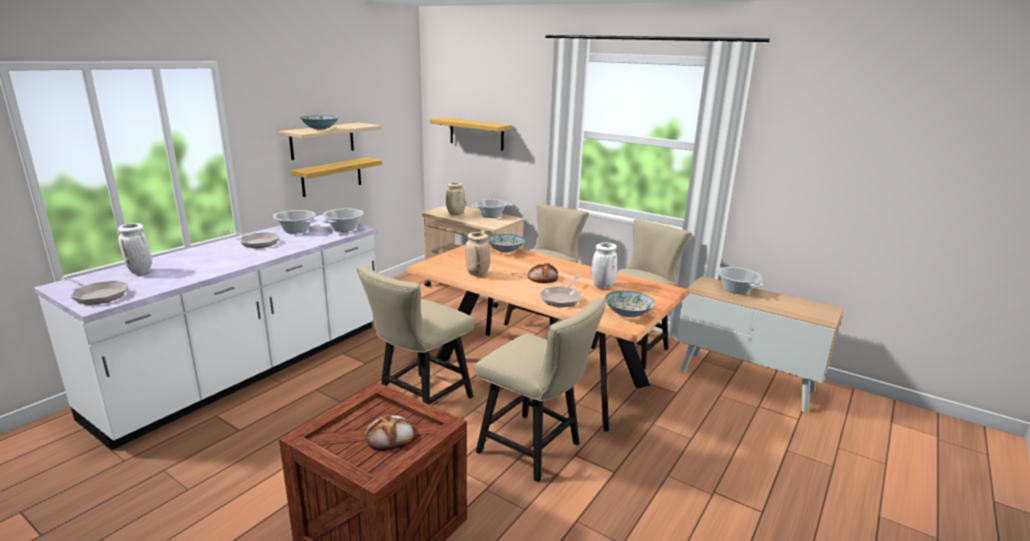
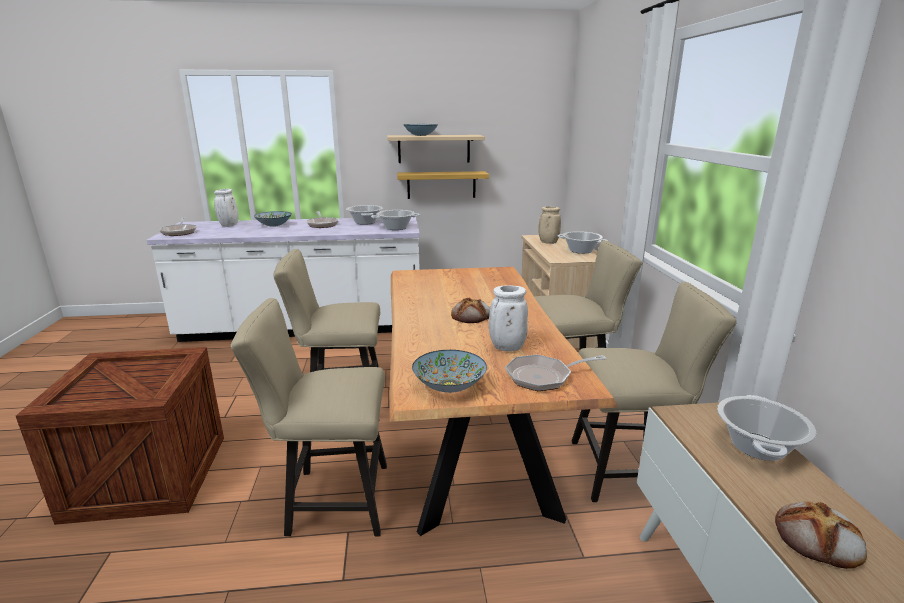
camera: 50 degrees right, 0 degrees up
(390, 436) = (120, 387): bread -> bread (819, 539)
(476, 133) = (595, 153): shelf -> none
(478, 274) = (423, 293): beige vase -> none
(505, 250) = (505, 282): bowl -> bowl (274, 225)
(535, 450) = (330, 500): beige chair -> beige chair turned 90 degrees clockwise
(561, 298) = (430, 340): frying pan -> frying pan (543, 377)

